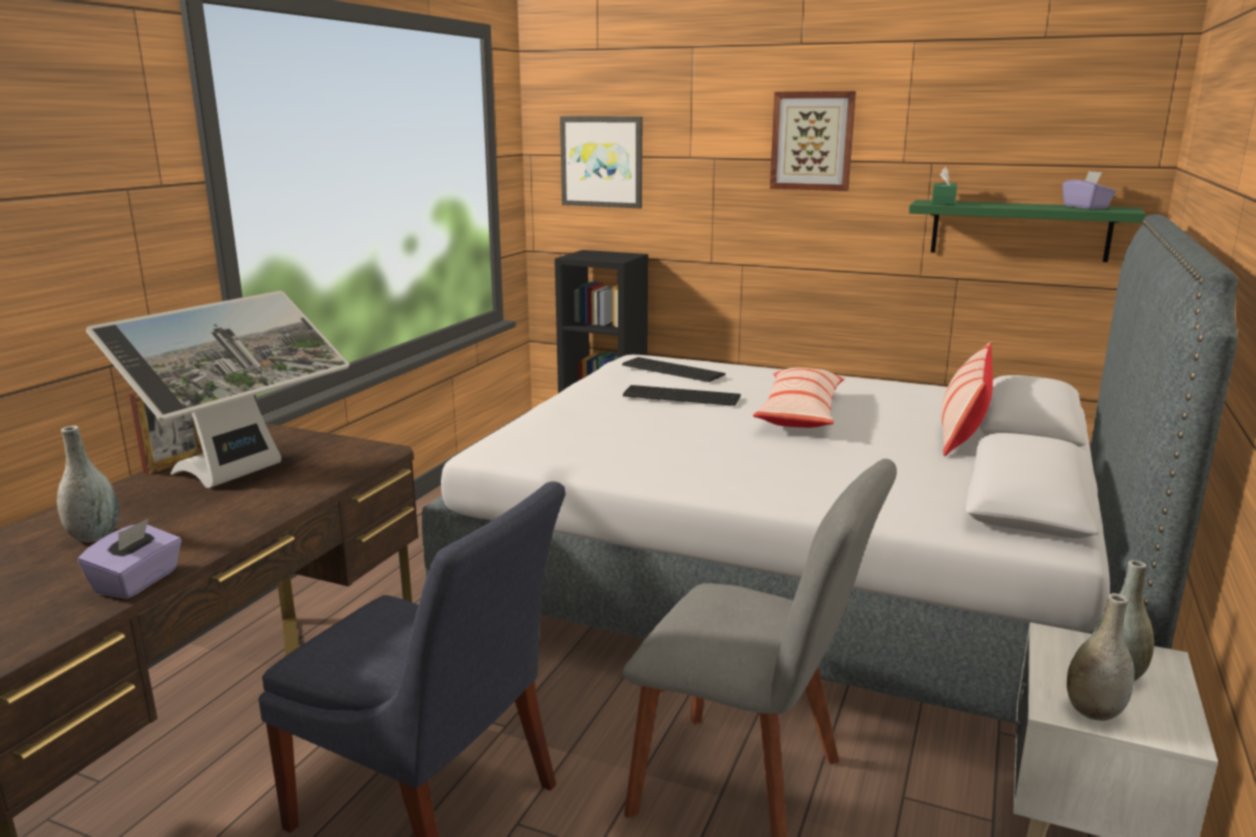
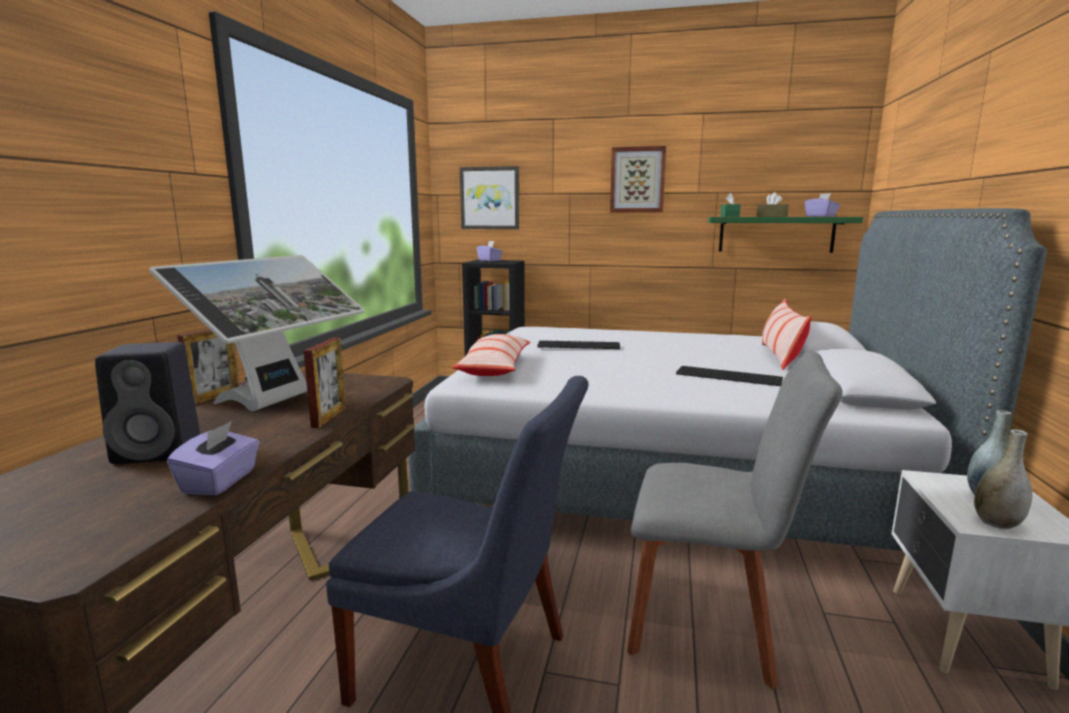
camera: 10 degrees left, 5 degrees down
(94, 536) = (161, 450): grey vase -> black speaker
(287, 503) = (329, 417): none -> picture frame
(598, 253) = (489, 260): none -> purple tissue box
(672, 370) = (561, 332): keyboard -> keyboard (729, 377)
(800, 413) = (666, 351): pillow -> pillow (495, 367)
(1009, 204) = (771, 216): none -> brown tissue box

